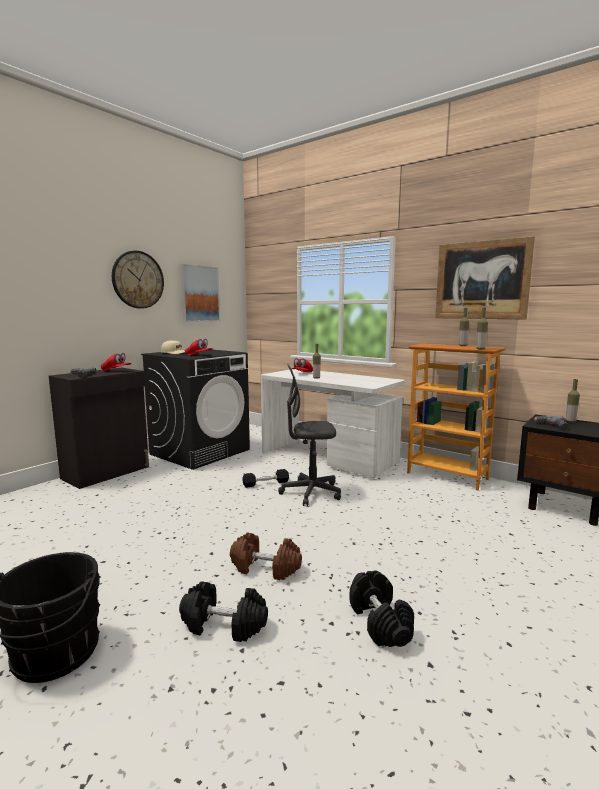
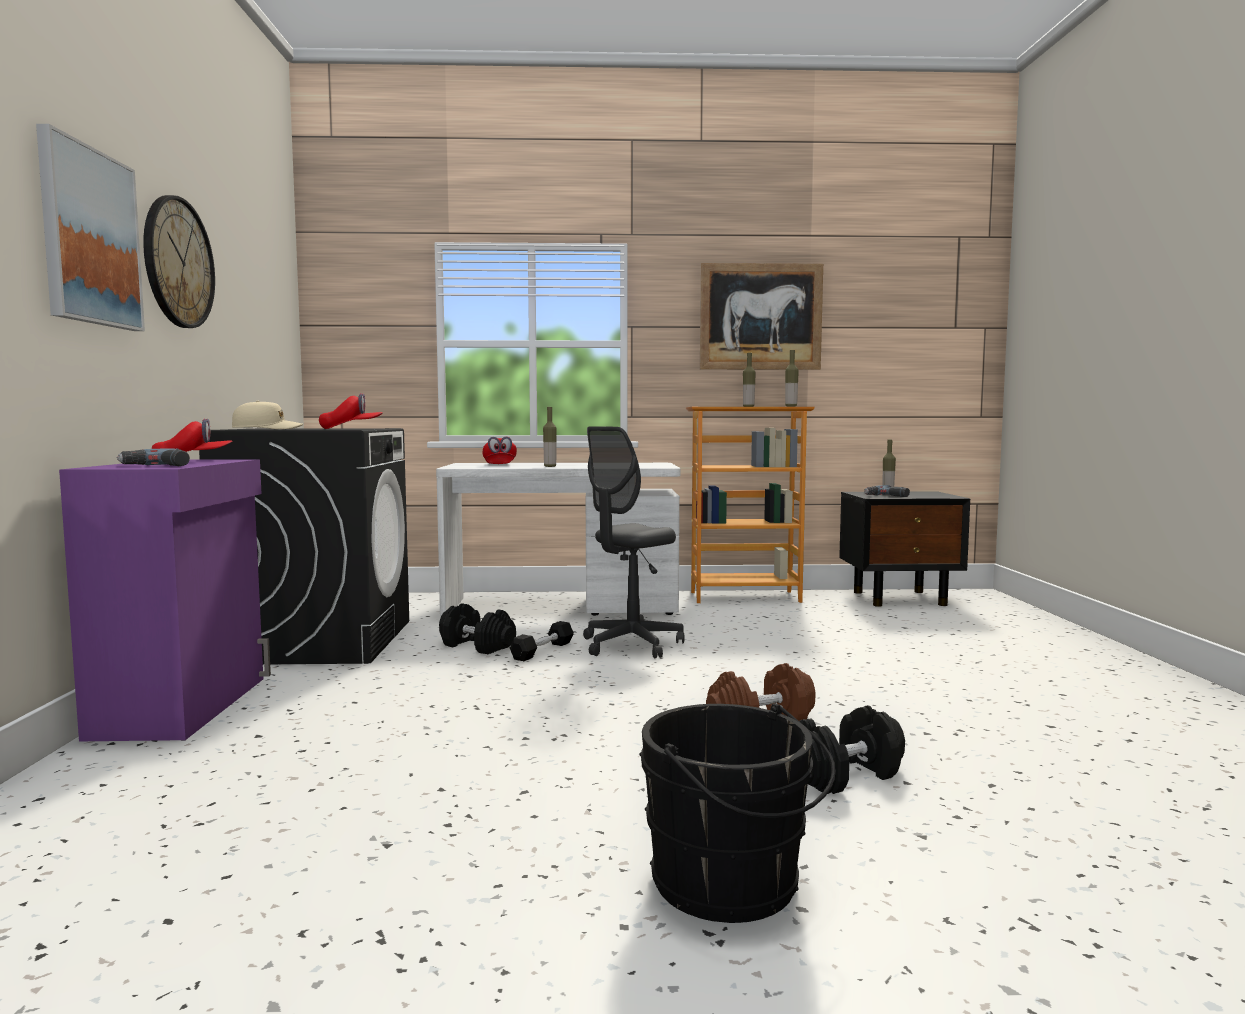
camera: 40 degrees left, 5 degrees down
(107, 472) = (185, 706): black cabinet -> purple cabinet
(199, 294) = (252, 312): picture -> picture (89, 237)
(380, 622) = (959, 717): black dumbbell -> black dumbbell (478, 646)

